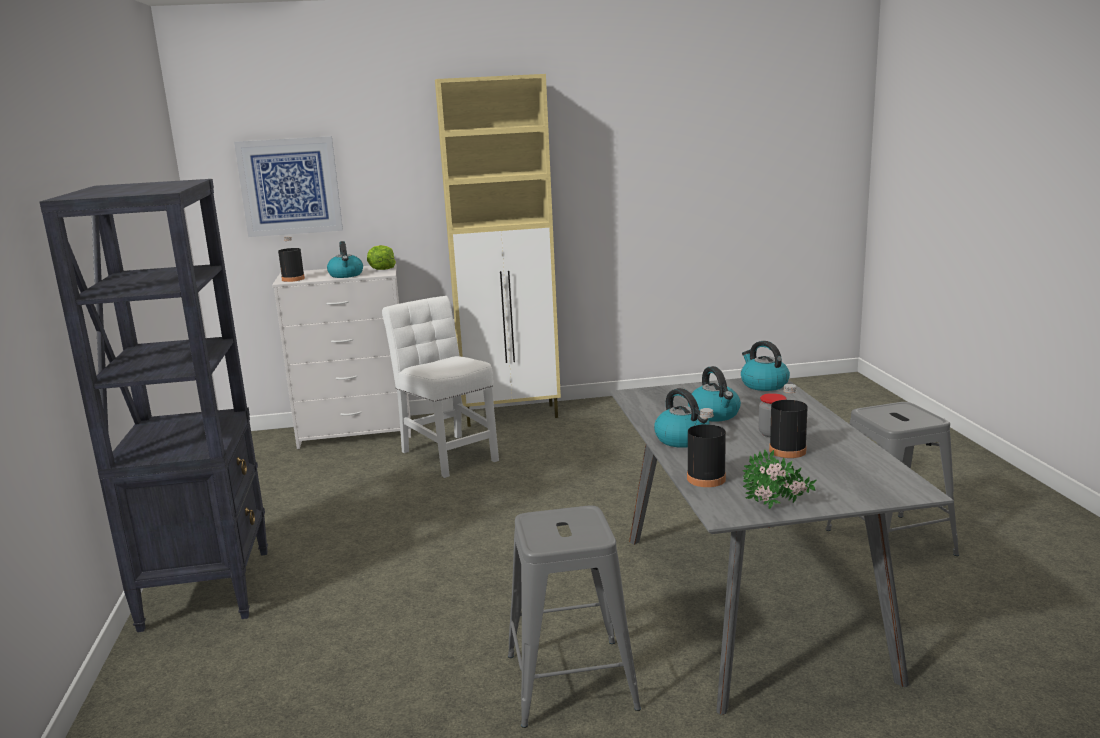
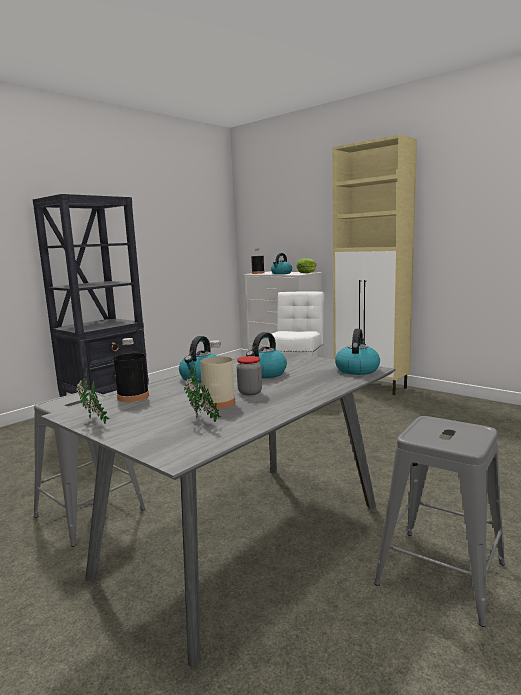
camera: 50 degrees right, 5 degrees down
(290, 186) = (276, 222): picture -> none
(787, 451) = (218, 403): black bottle -> beige bottle
(834, 466) = (203, 421): none -> potted plant

